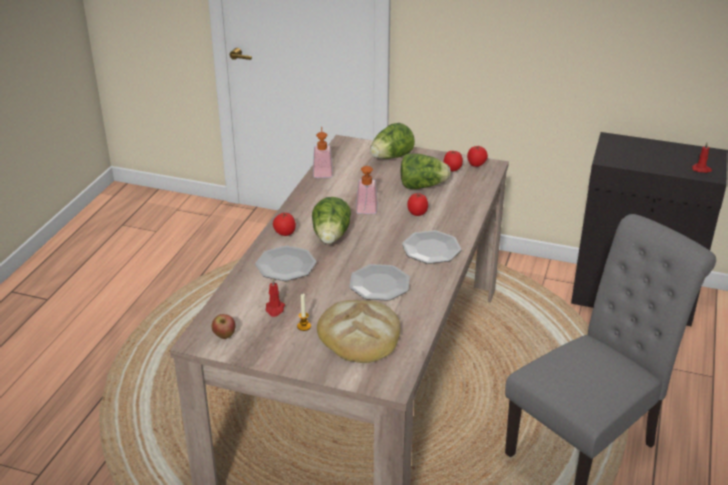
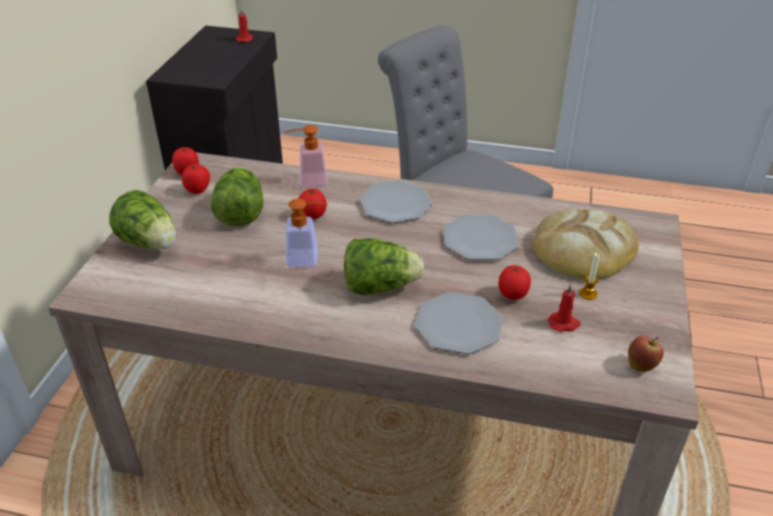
camera: 95 degrees left, 5 degrees up
(284, 233) = (375, 335): tomato -> tomato (512, 295)
(322, 171) = (181, 311): soap dispenser -> soap dispenser (307, 181)

